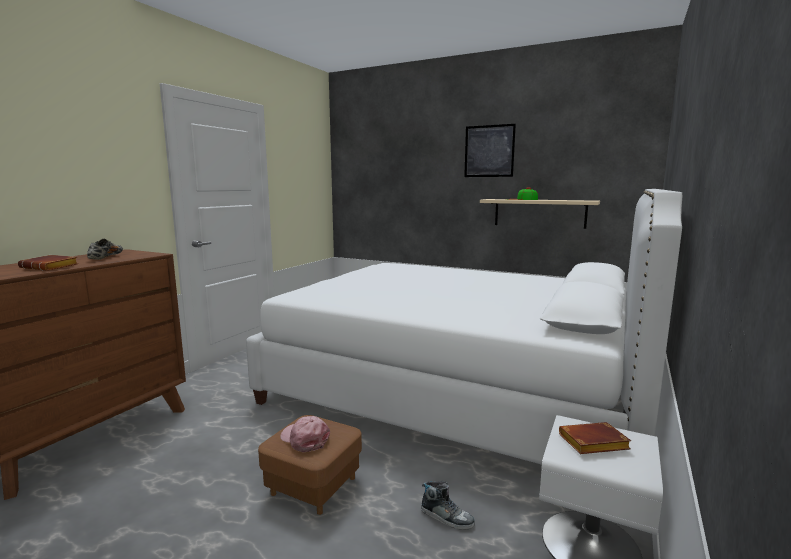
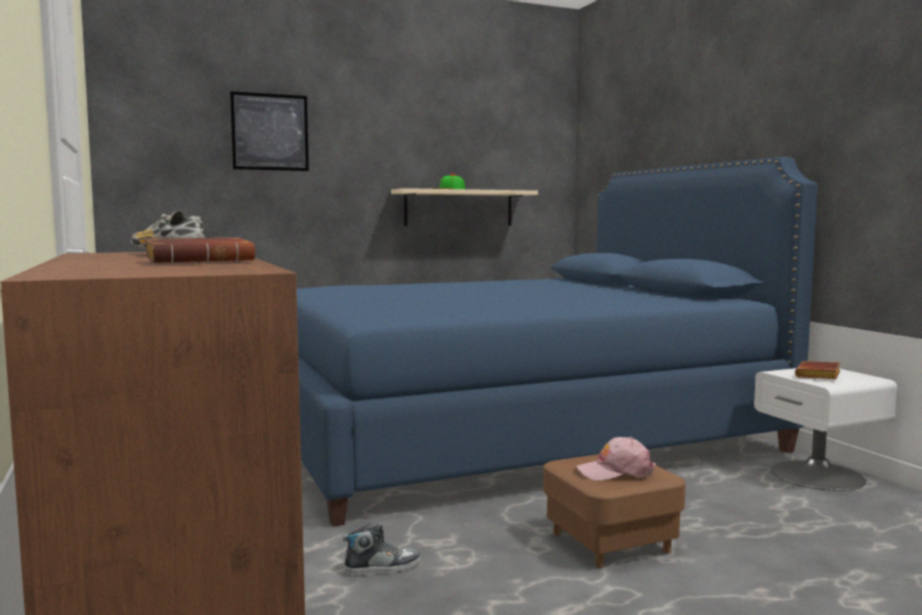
camera: 50 degrees left, 5 degrees down
(447, 517) = (735, 504): shoe -> shoe (382, 568)
(457, 389) = (509, 433): white bed -> blue bed
(489, 151) = (390, 122): picture -> picture (270, 132)

